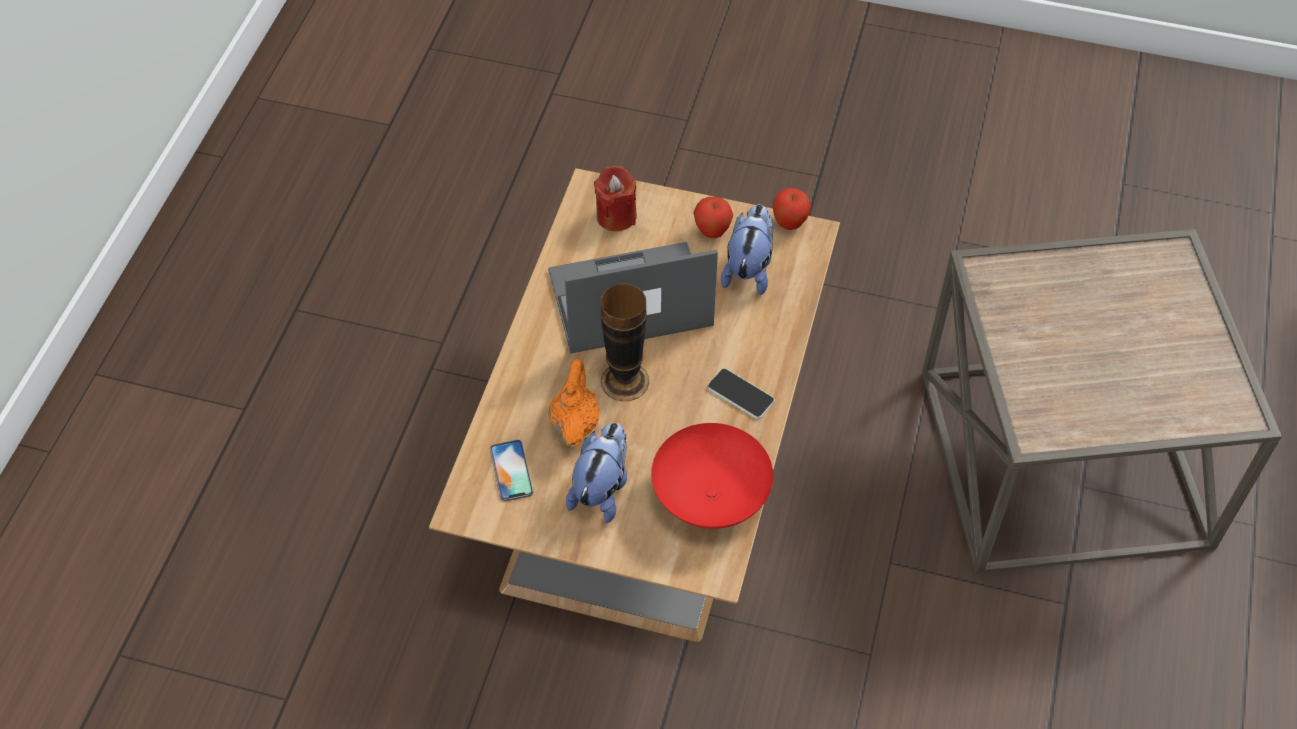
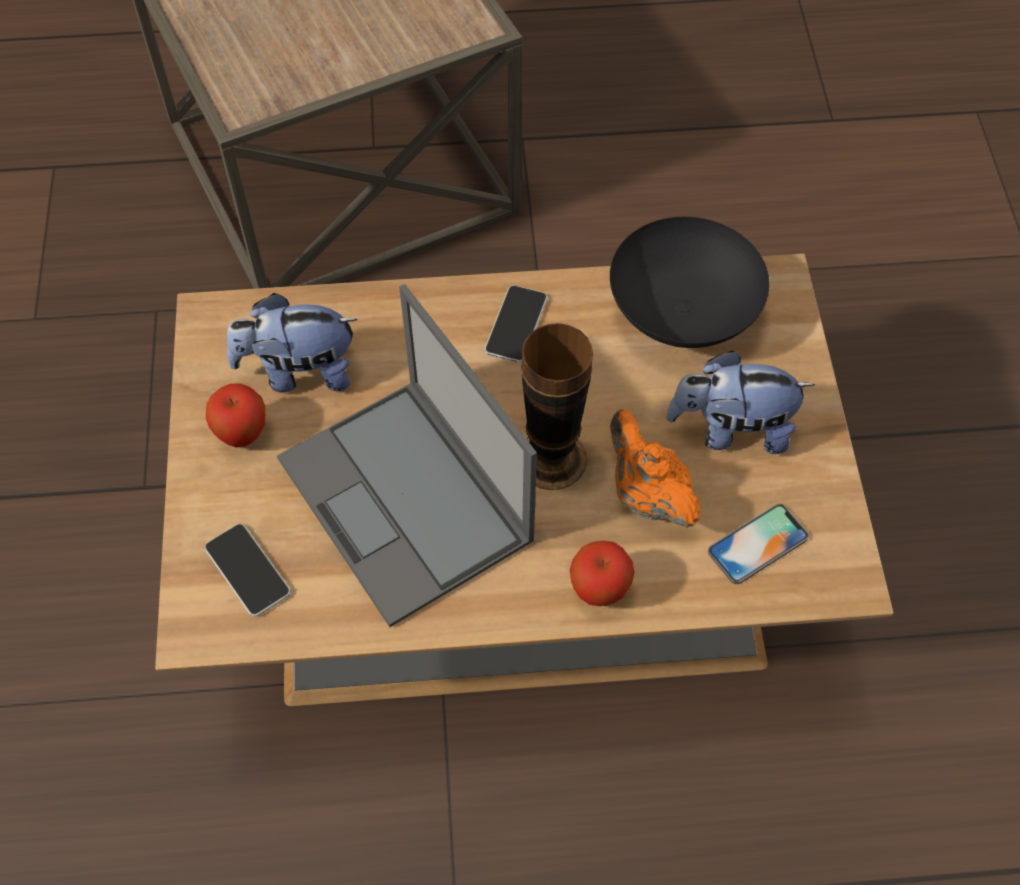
camera: 110 degrees left, 5 degrees up
(574, 423) = (647, 495): orange teapot -> orange teapot turned 75 degrees clockwise
(616, 216) = (247, 571): red candle -> phone
(712, 496) = (680, 312): red bowl -> black bowl
(789, 224) = (198, 347): apple -> apple (599, 591)

